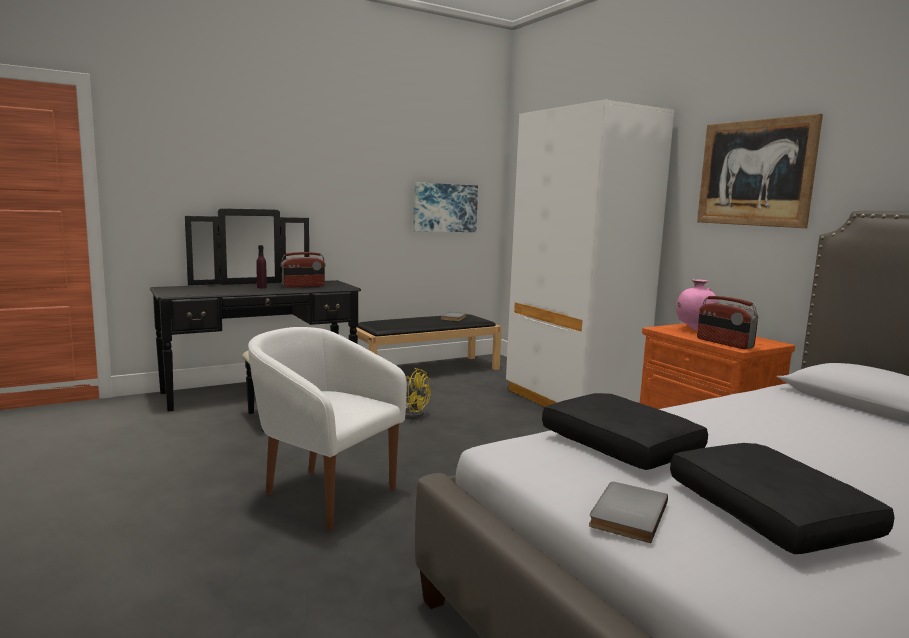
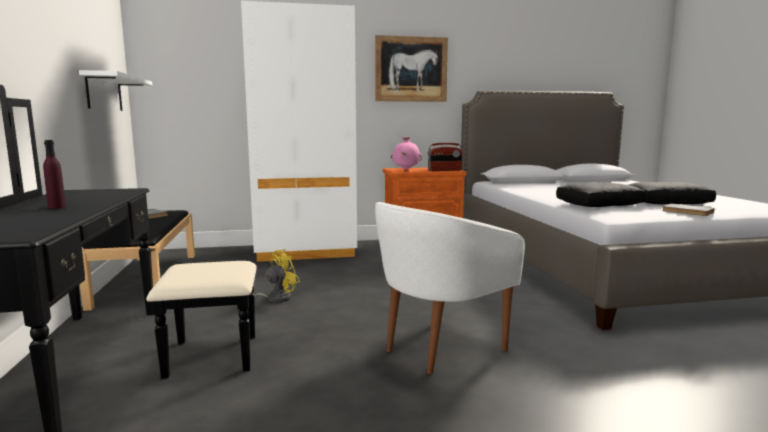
camera: 70 degrees left, 0 degrees up
(303, 286) = (87, 197): radio -> none
(444, 208) = (104, 93): picture -> white shelf

